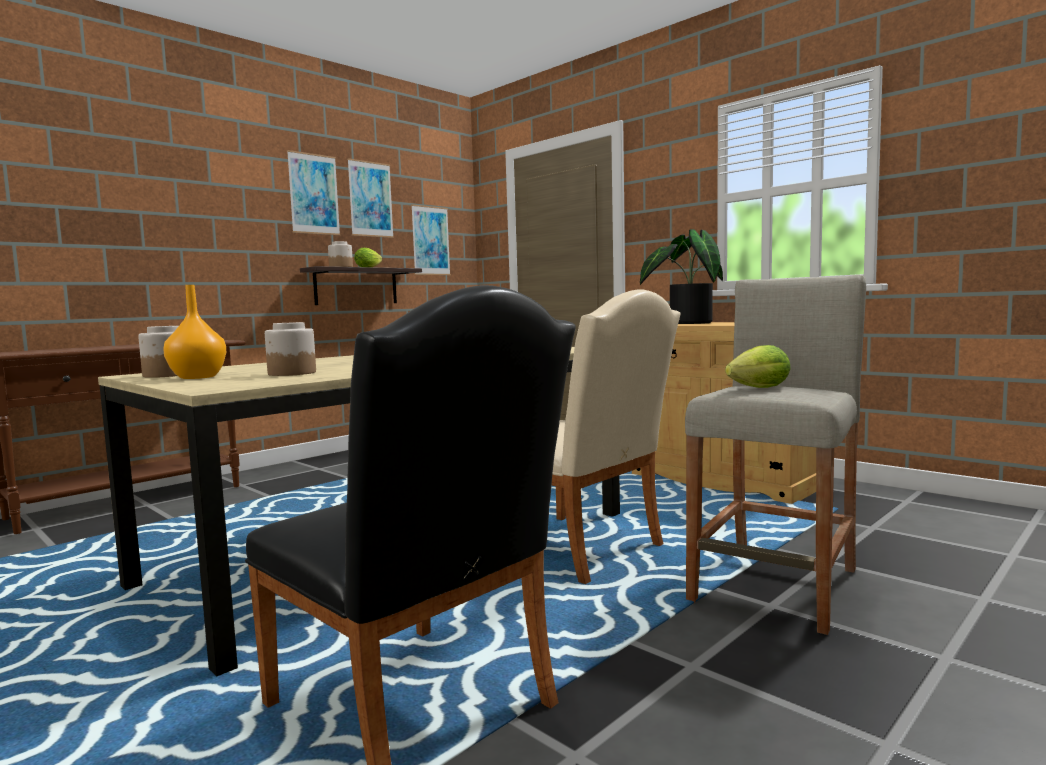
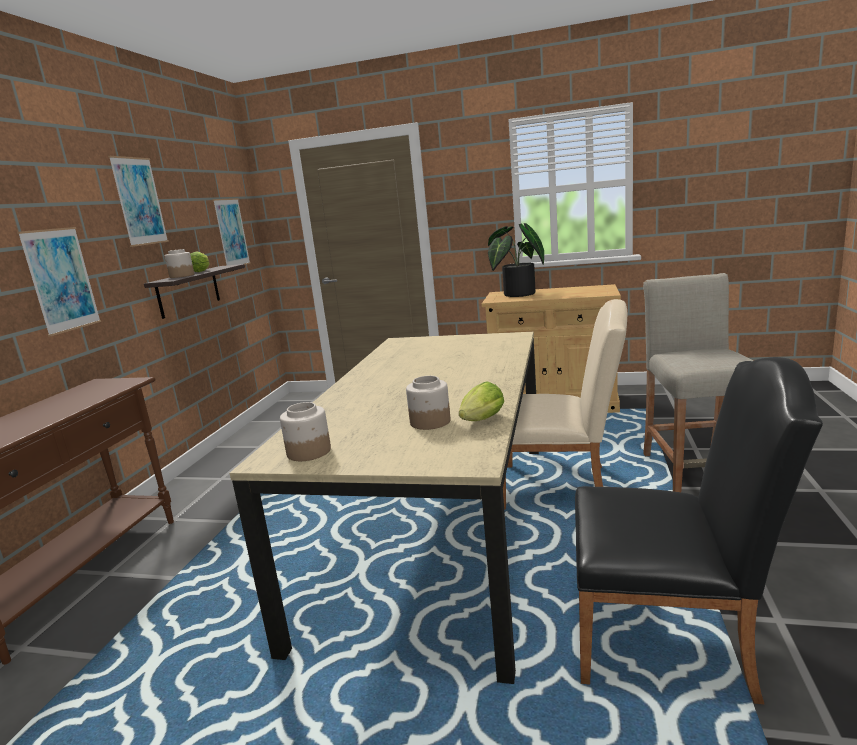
camera: 30 degrees left, 10 degrees up
(198, 377) = (363, 448): orange vase -> none
(370, 199) = (183, 199): picture -> picture (61, 280)
(756, 388) = (702, 359): lettuce -> lettuce (480, 421)

